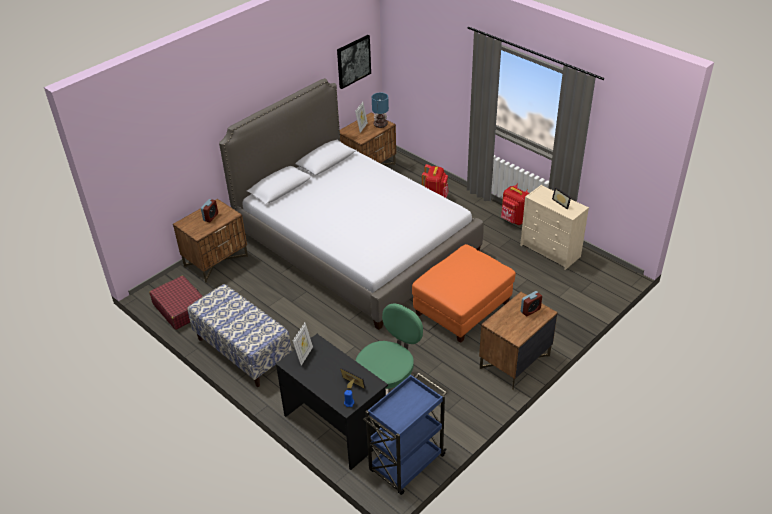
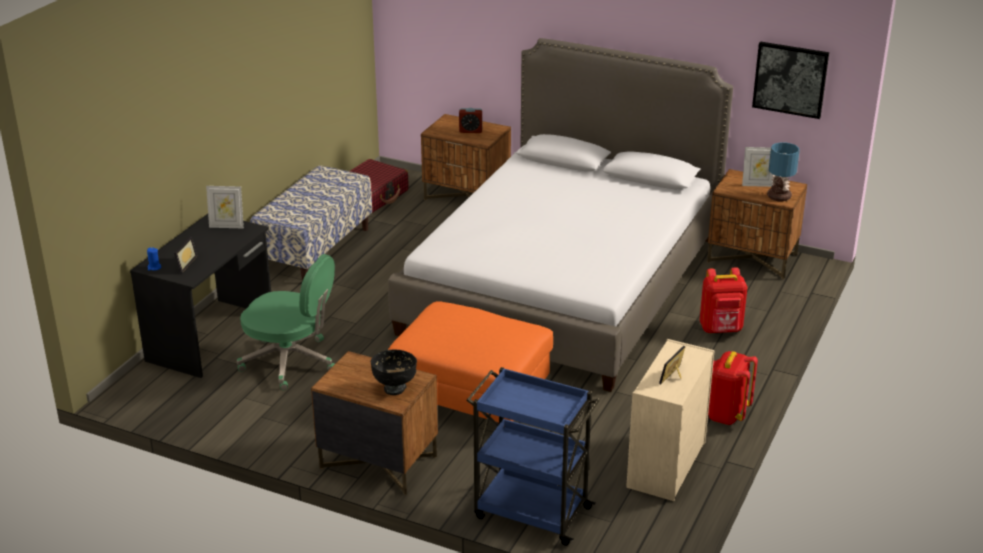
camera: 70 degrees right, 10 degrees down
(406, 464) = (161, 400): blue cart -> blue cart (530, 512)
(530, 310) = (395, 388): alarm clock -> black bowl

